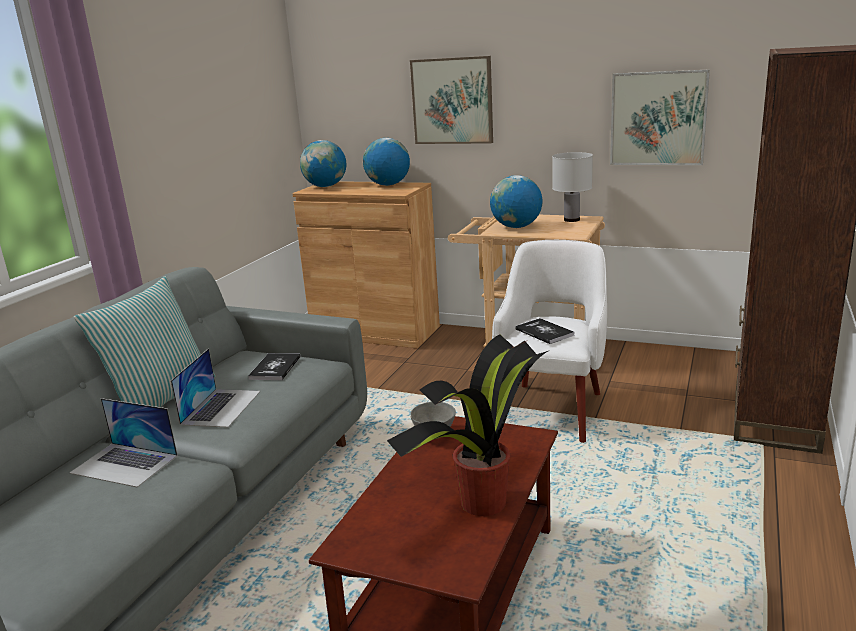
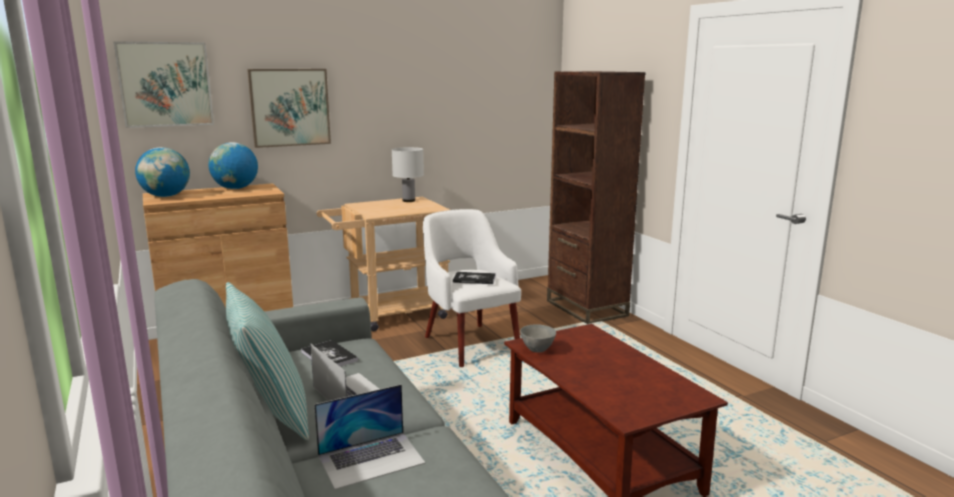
camera: 50 degrees left, 5 degrees down
(481, 503) = (637, 367): potted plant -> none
(516, 227) = (381, 210): globe -> none
(658, 118) = (454, 120): picture -> picture (165, 84)

